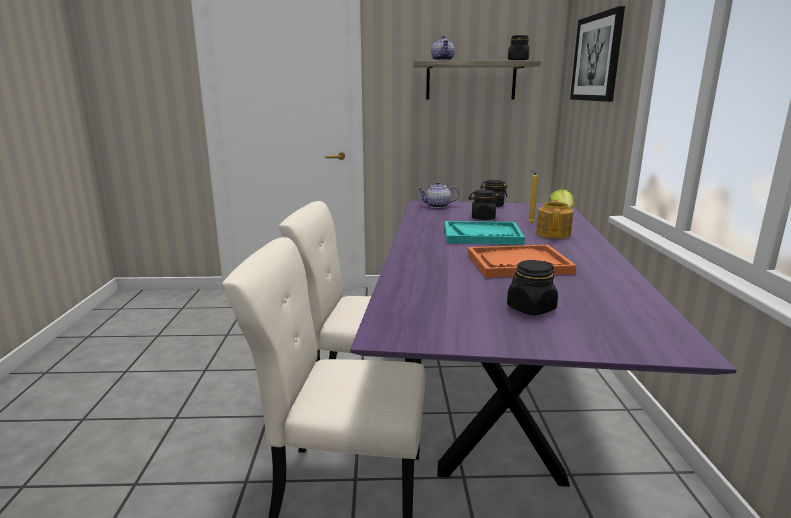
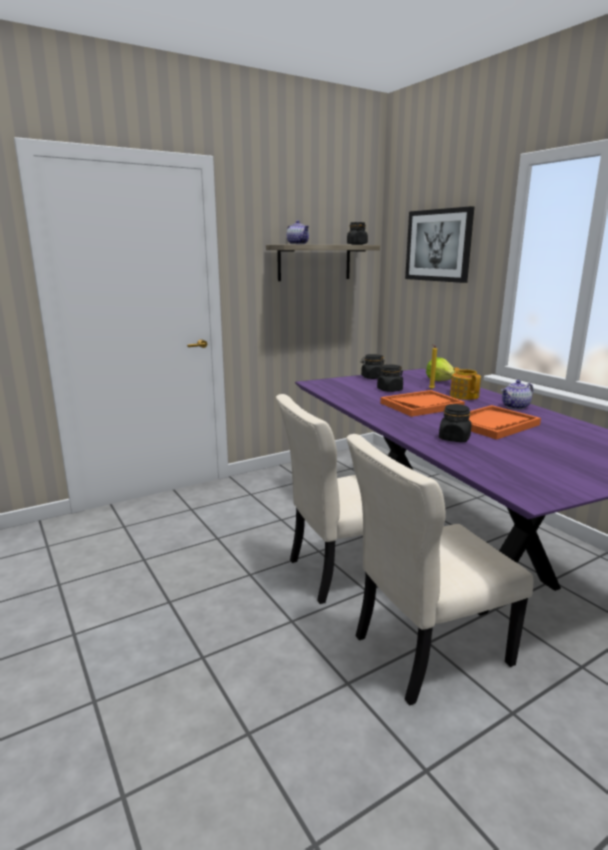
camera: 30 degrees left, 0 degrees up
(437, 206) = (332, 384): teapot -> teapot (515, 407)
(482, 235) = (421, 405): turquoise tray -> orange tray
(531, 308) = (568, 455): black jar -> black jar (454, 438)

